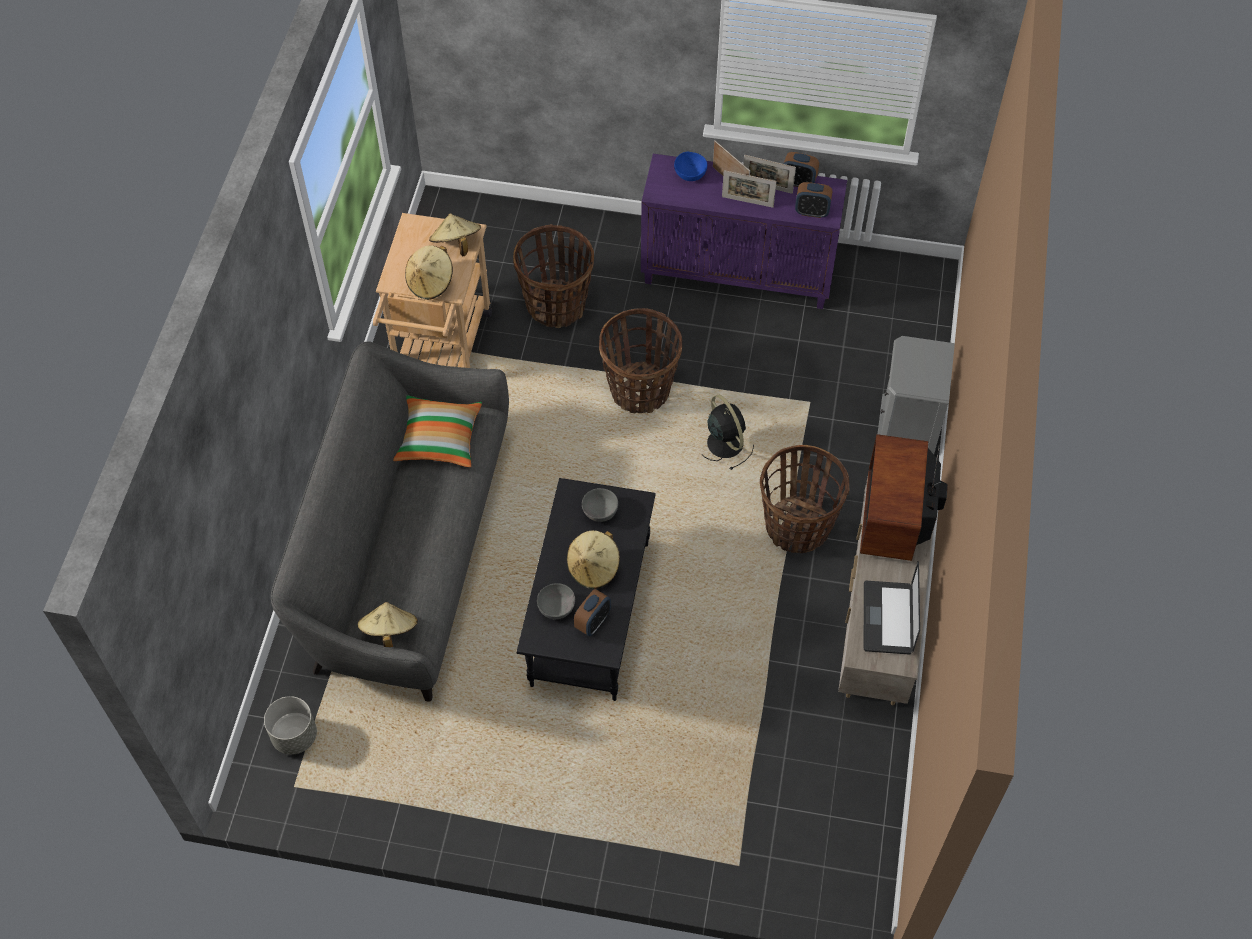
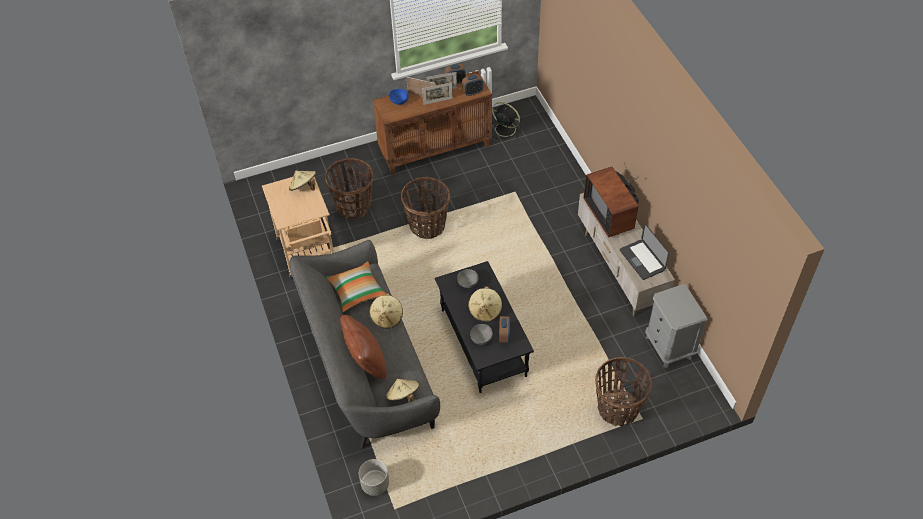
camera: 30 degrees left, 5 degrees down
(377, 553) = (366, 362): none -> brown pillow
(431, 283) = (305, 212): beige hat -> beige hat (387, 317)
(724, 442) = (487, 230): black fan -> black fan (504, 129)
(738, 274) = (435, 149): purple cabinet -> brown cabinet
(797, 527) = (552, 251): basket -> basket (618, 409)
(906, 434) = (571, 184): grey nightstand -> grey nightstand (669, 347)

